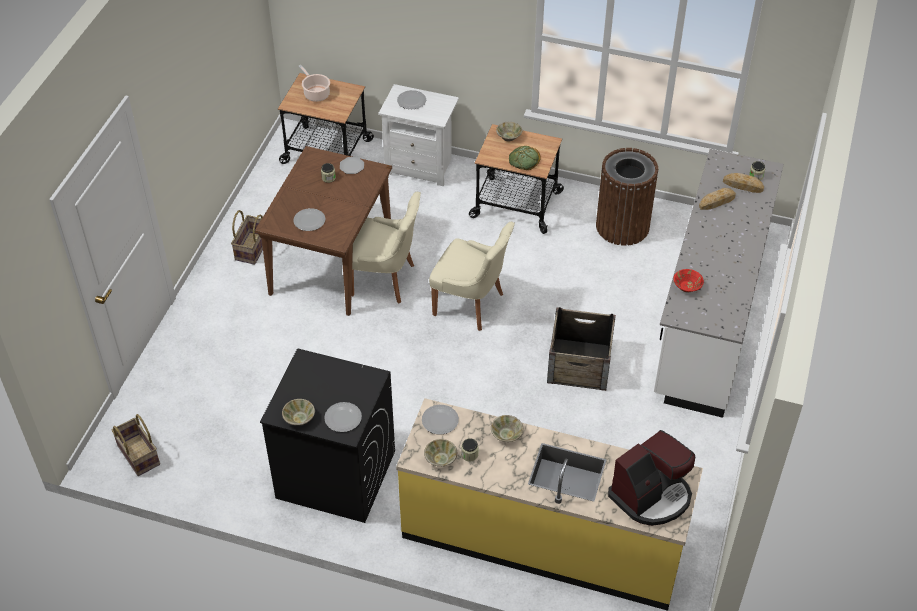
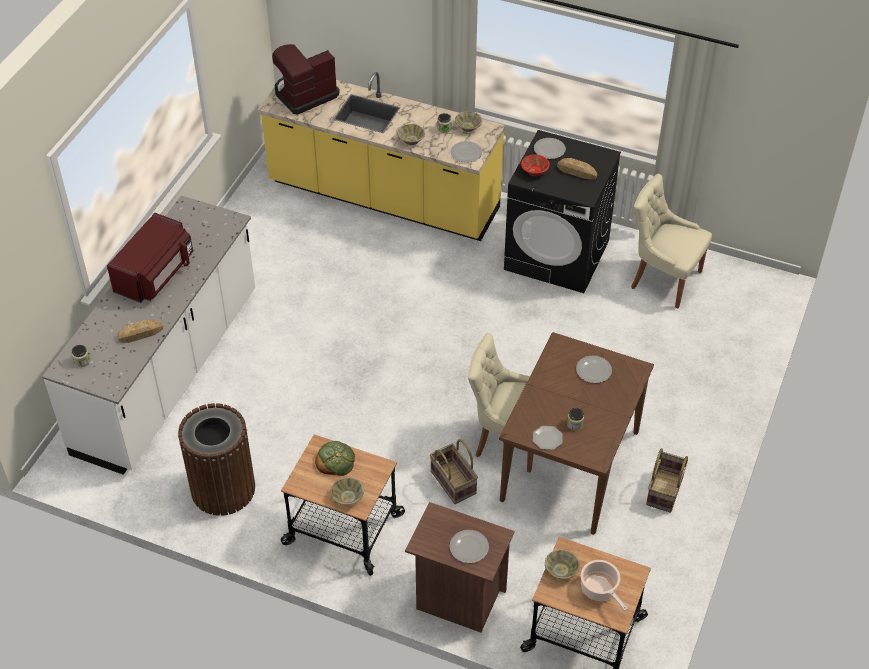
camera: 175 degrees left, 0 degrees up
(137, 455) = (739, 281): basket -> basket (454, 482)
(299, 418) = (587, 152): beige bowl -> beige bowl (561, 570)
(421, 166) = (457, 599): white nightstand -> brown nightstand
(471, 304) = (416, 404): beige chair -> beige chair (663, 279)
(579, 364) = (316, 335): crate -> none
(687, 287) = (211, 246): red bowl -> red bowl (534, 171)
(728, 255) = (156, 275): none -> red microwave
(743, 185) = (102, 351): bread -> bread (576, 171)

